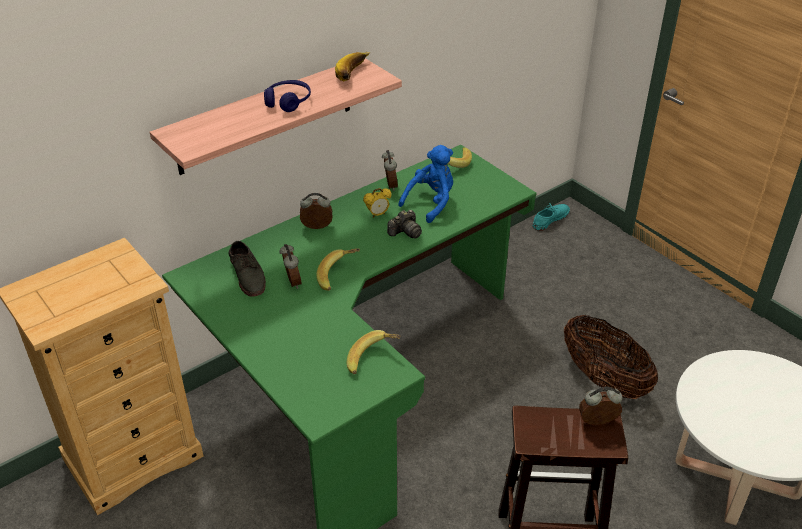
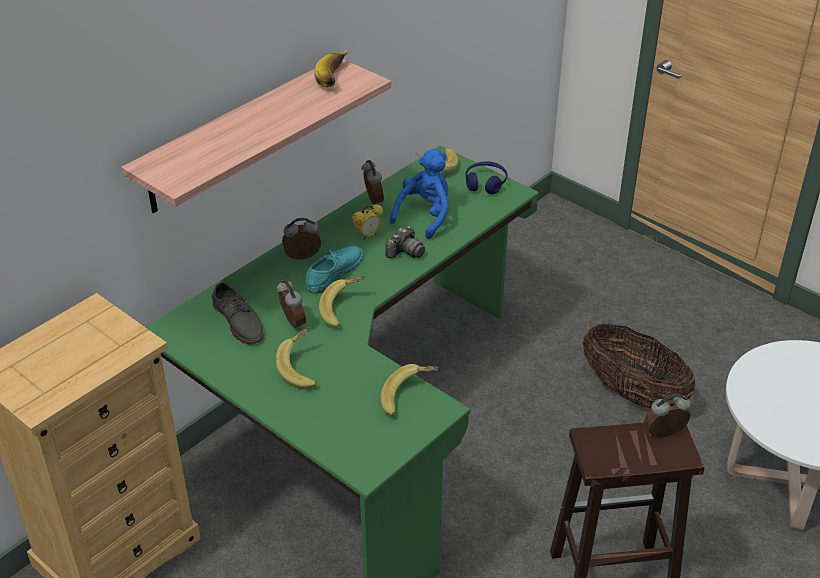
camera: 10 degrees left, 0 degrees up
(288, 102) = (270, 117): blue headphones -> blue headphones (485, 183)
(290, 323) = (303, 369): none -> banana
(550, 219) = (534, 220): turquoise shoe -> turquoise shoe (334, 272)

